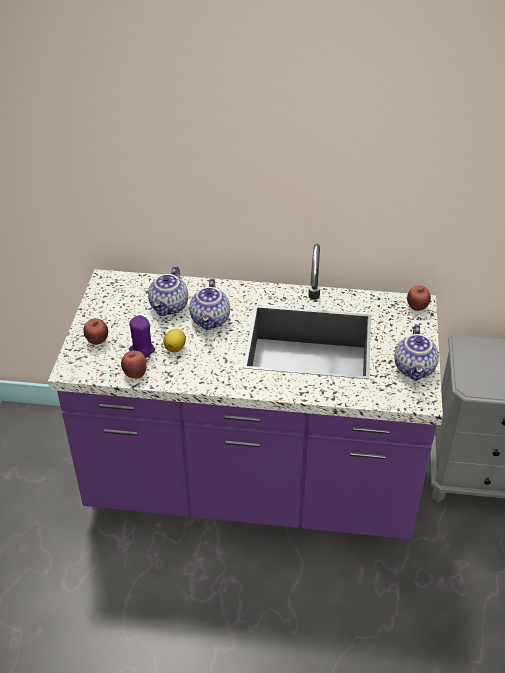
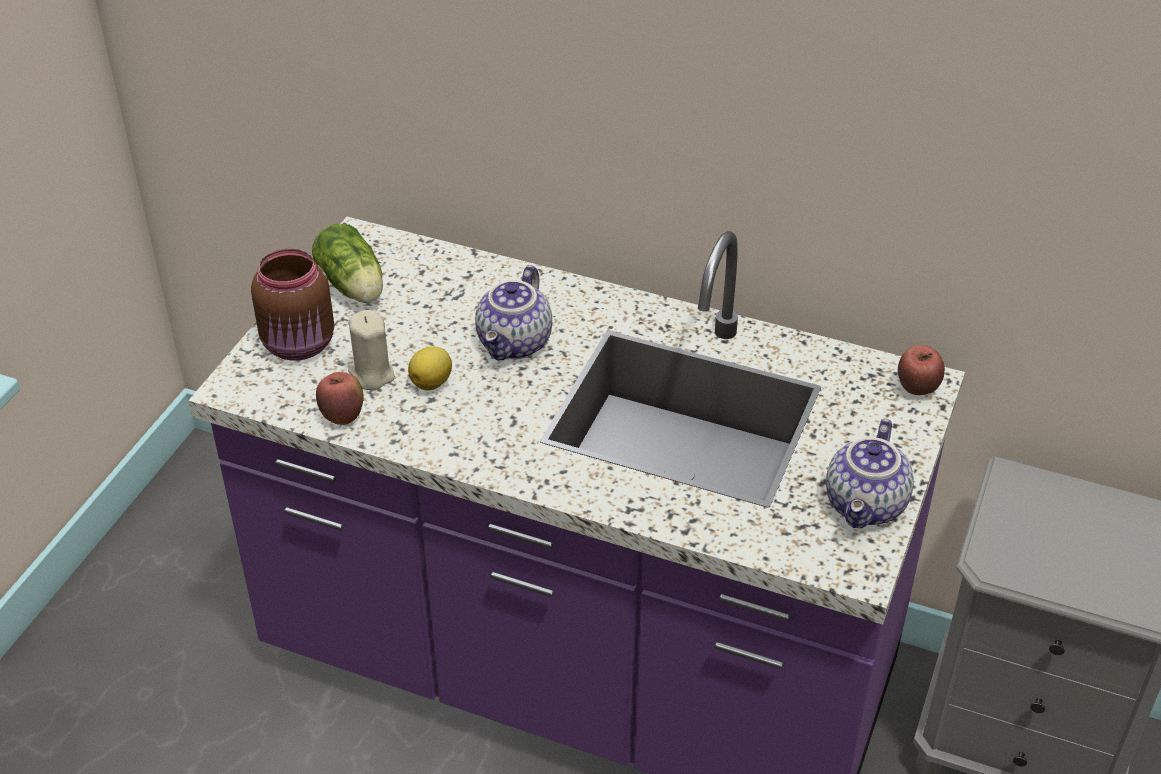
camera: 15 degrees right, 0 degrees up
(97, 341) = (300, 345): apple -> brown jar
(114, 306) = (354, 288): none -> lettuce
(142, 350) = (371, 375): purple candle -> beige candle
(170, 307) = (451, 307): teapot -> none

